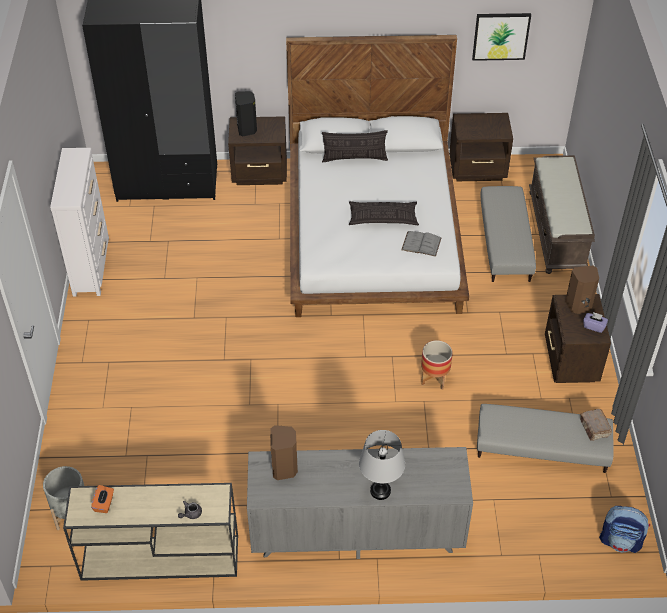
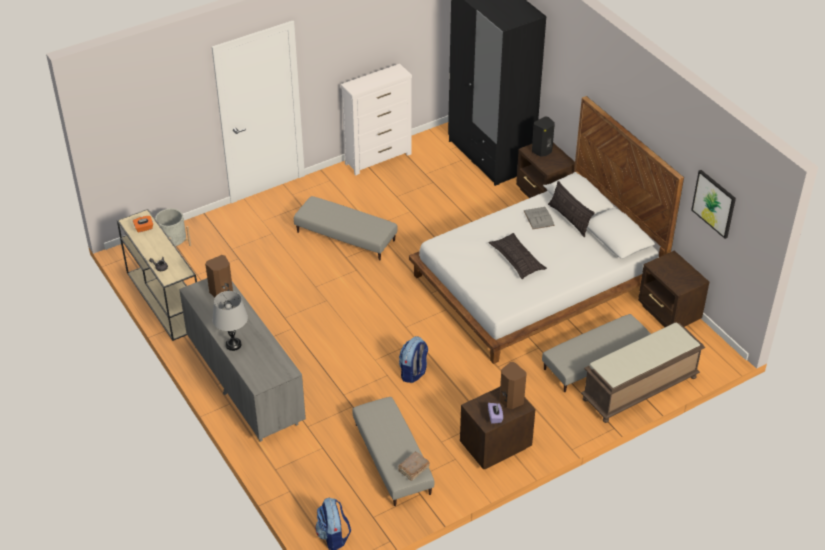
camera: 60 degrees right, 5 degrees down
(191, 345) = (345, 236): none -> grey ottoman
(421, 244) = (506, 290): grey book -> grey book (538, 218)
(434, 378) = (413, 373): planter -> backpack

